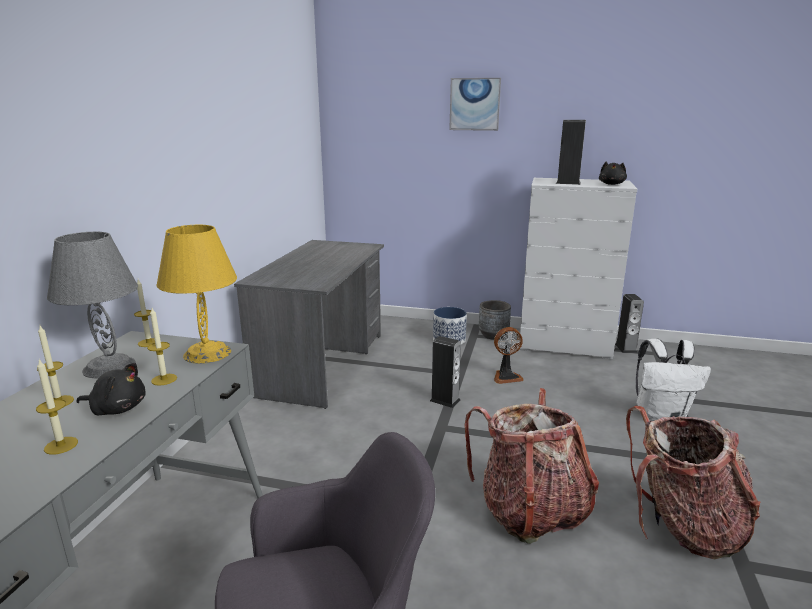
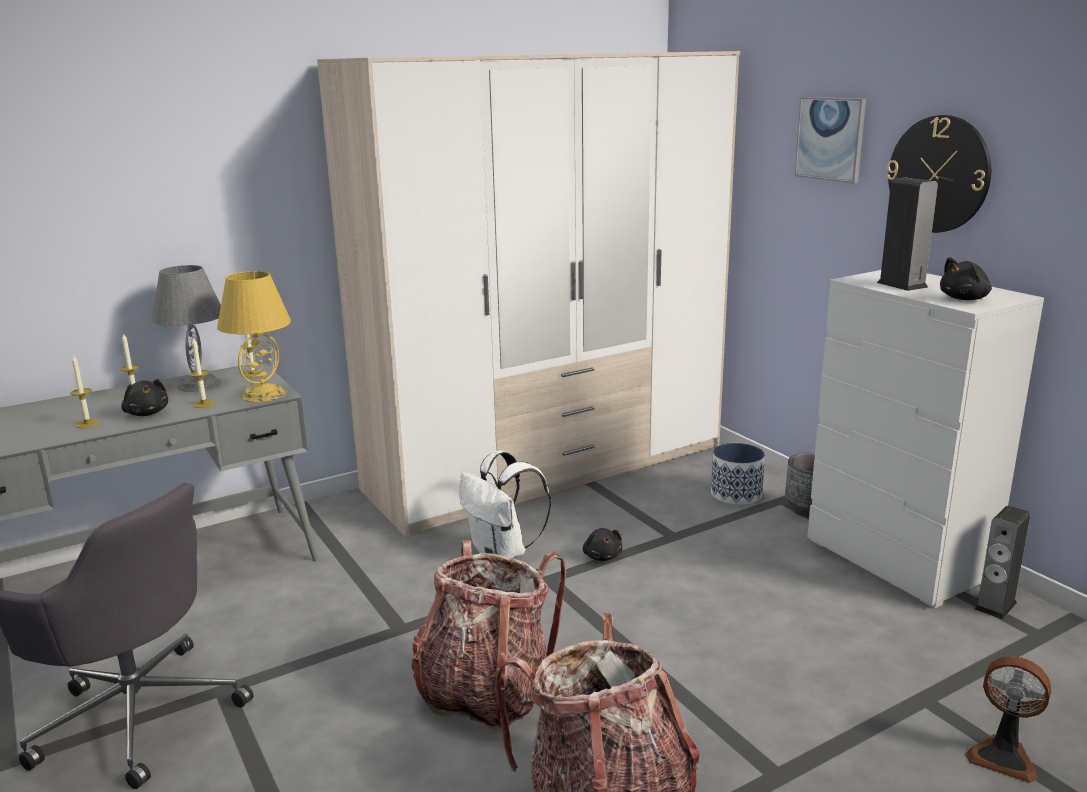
camera: 45 degrees right, 0 degrees up
(322, 364) = (548, 468): grey desk -> wardrobe
(445, 400) = (602, 556): speaker -> black plush toy
(506, 377) = (724, 563): fan -> fan (1003, 756)
(556, 120) = (938, 174): none -> wall clock
(661, 415) = (849, 702): white backpack -> white backpack (502, 553)

